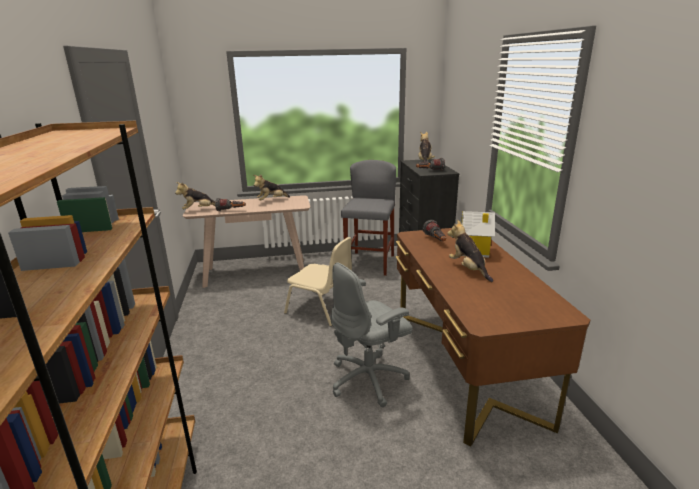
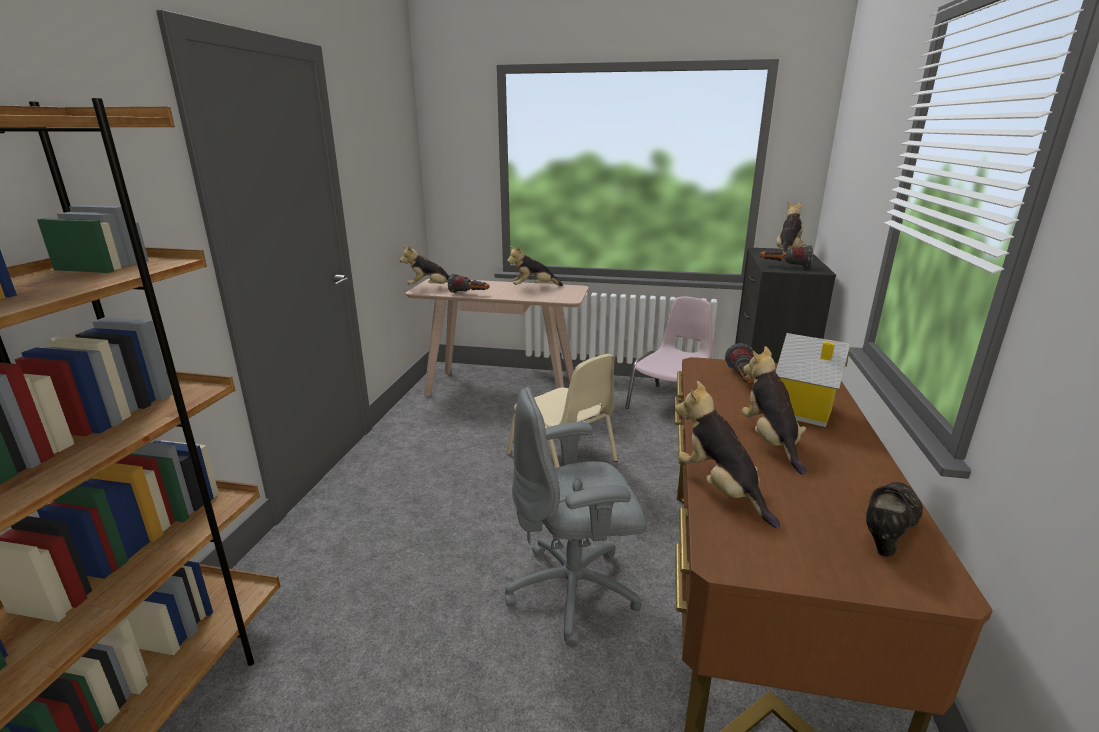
camera: 20 degrees right, 0 degrees up
(370, 263) = (671, 404): grey stool -> pink chair
(460, 296) = (720, 489): none -> plush toy
(539, 298) = (887, 531): none -> black shoe

